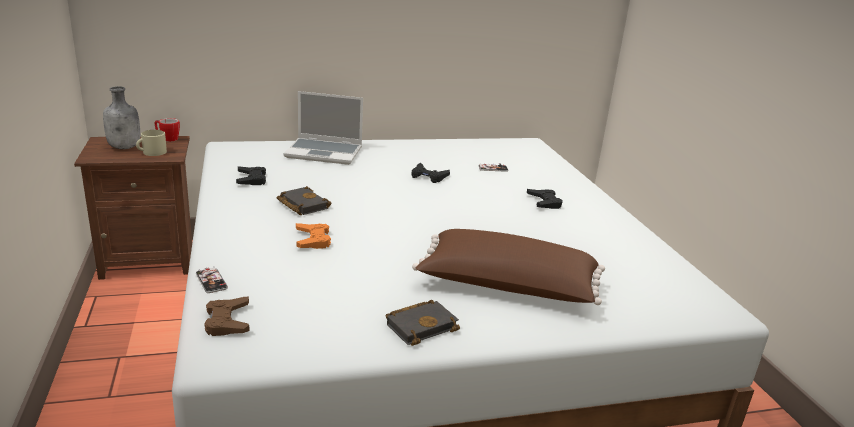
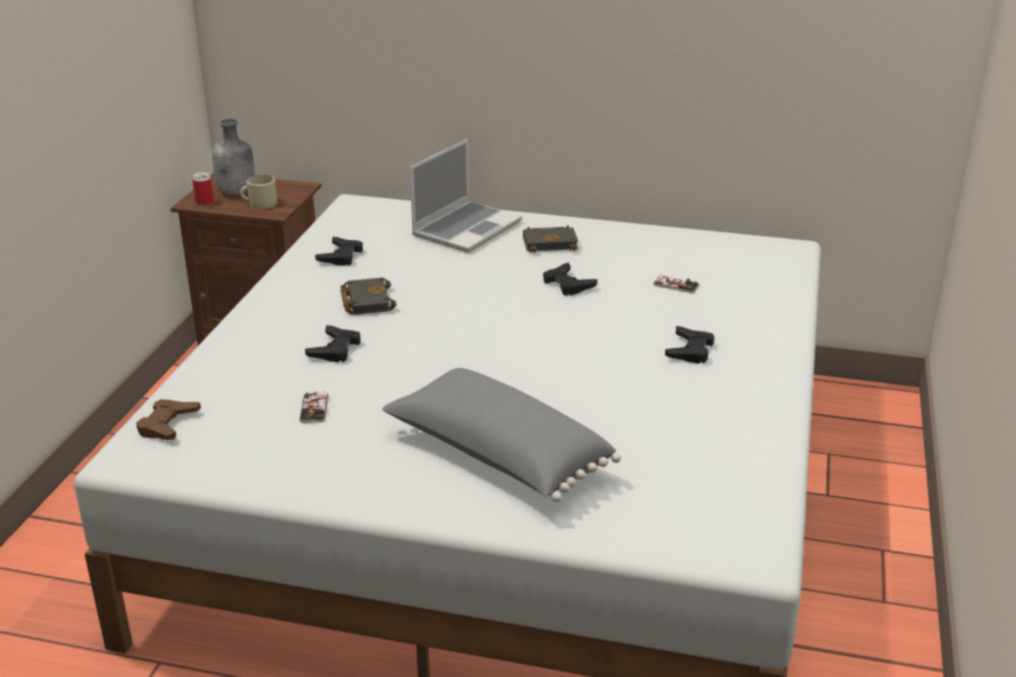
camera: 30 degrees right, 5 degrees up
(102, 156) = (204, 202): none -> can
(167, 139) = (292, 185): mug -> none
(211, 281) = (190, 377): phone -> phone (314, 408)
(313, 240) = (335, 349): orange game controller -> black game controller
(325, 152) = (466, 228): laptop -> laptop turned 90 degrees counterclockwise
(422, 325) = (351, 476): black book -> black book (551, 243)
(507, 288) = (497, 456): brown pillow -> grey pillow

